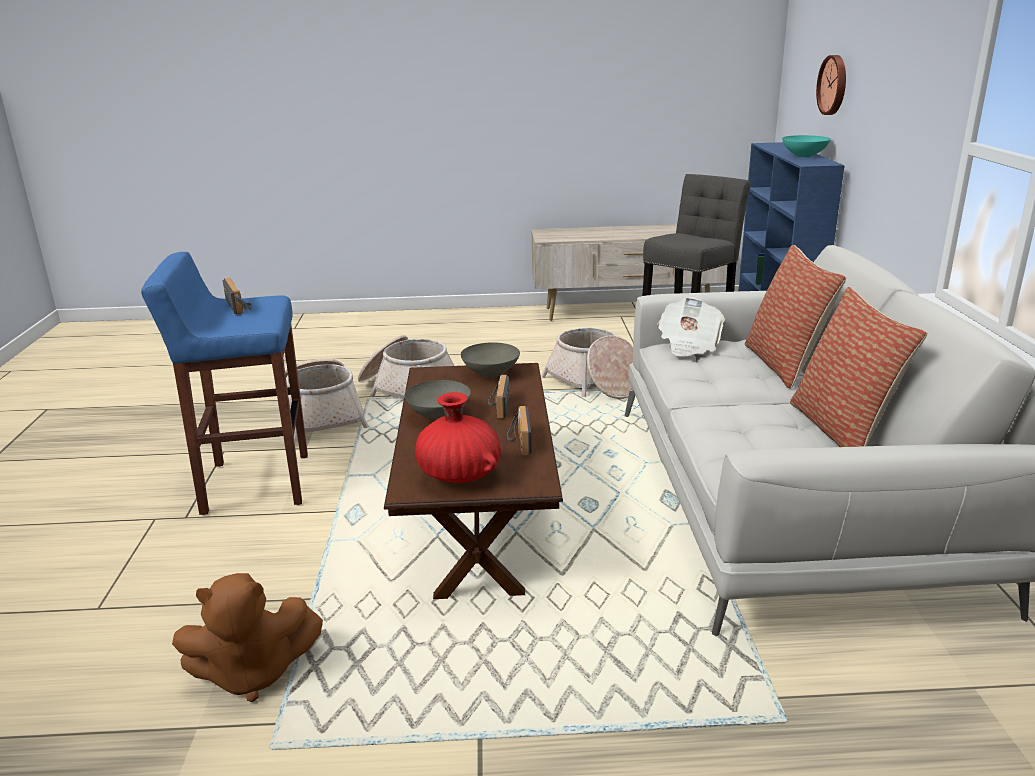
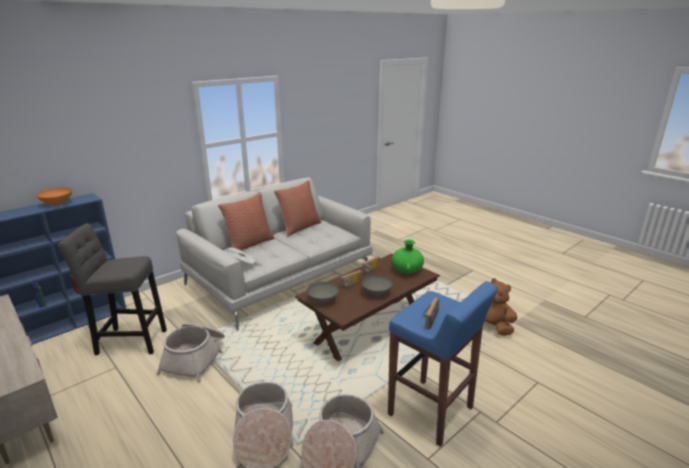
camera: 130 degrees left, 0 degrees up
(459, 476) = (407, 270): red vase -> green vase
(803, 156) = (57, 203): turquoise bowl -> orange bowl
(834, 85) = (39, 157): wall clock -> none

